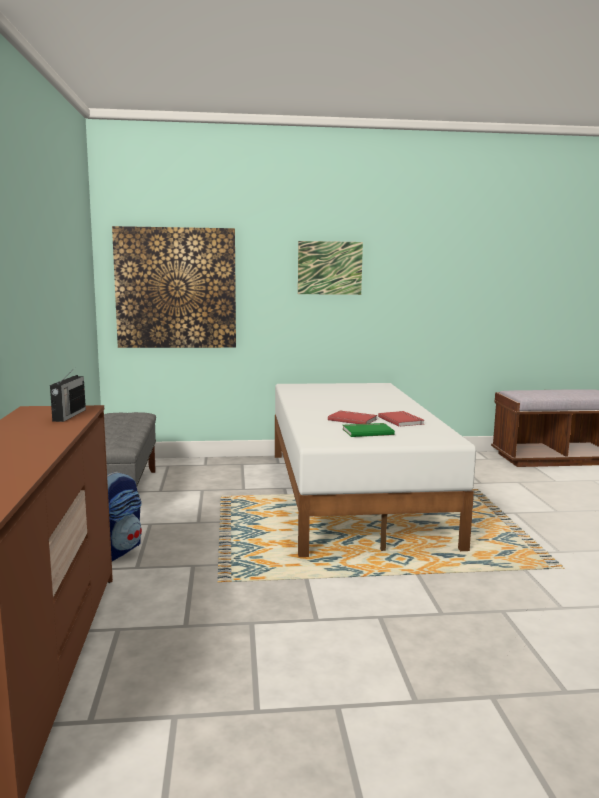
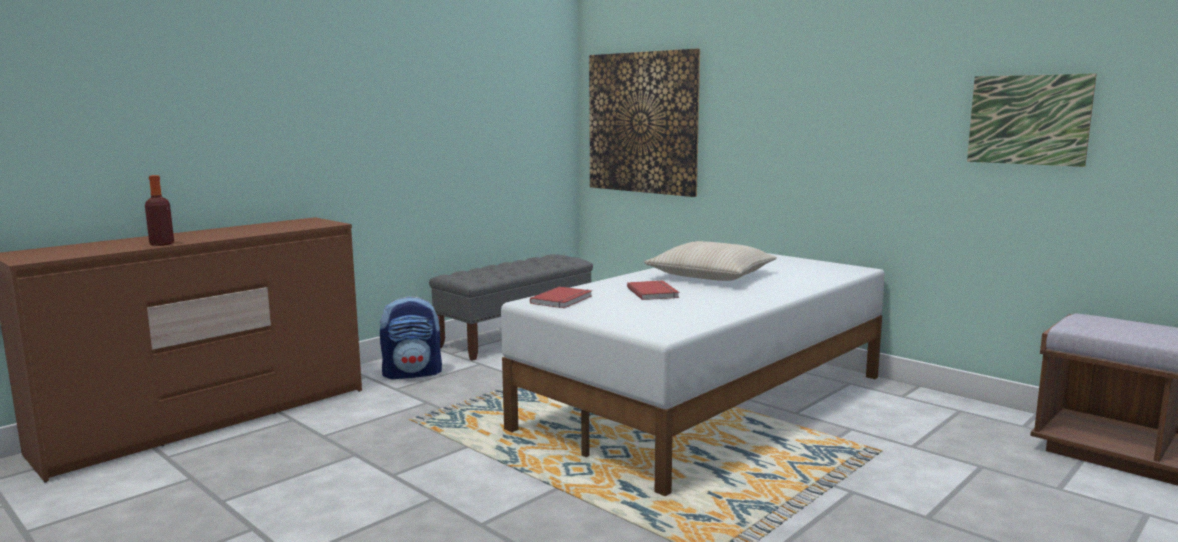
camera: 50 degrees right, 0 degrees up
(32, 461) = (162, 244): none -> bottle
(68, 415) = (301, 226): radio -> none
(330, 268) = (807, 95): picture -> picture (1028, 120)
(336, 403) = (710, 275): none -> beige pillow
(367, 432) = (616, 305): green book -> none
(402, 420) = (700, 305): red book -> red book (563, 300)

